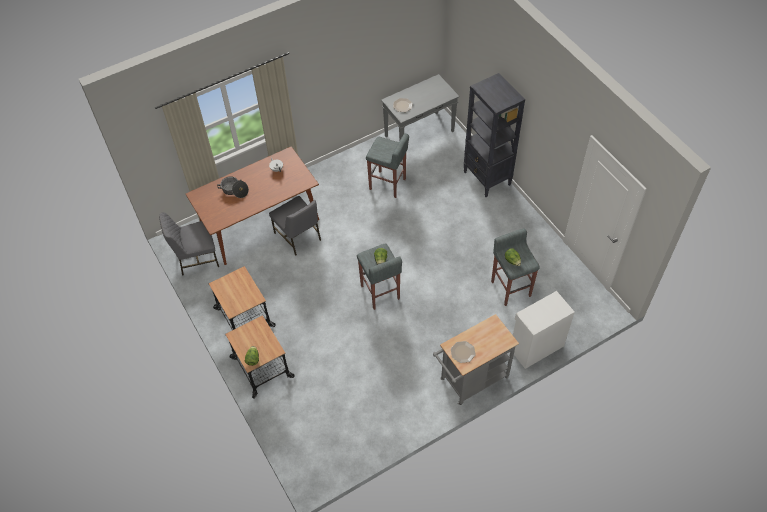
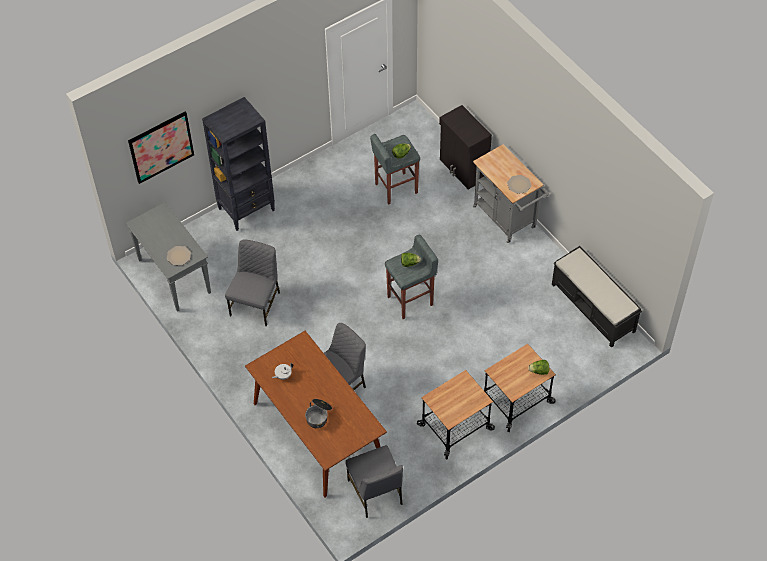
camera: 95 degrees left, 0 degrees up
(355, 448) = (593, 308): none -> black bench
(388, 184) = (256, 303): grey stool -> grey chair
(474, 55) = (161, 147): none -> picture
(536, 347) = (463, 169): white cabinet -> black cabinet

